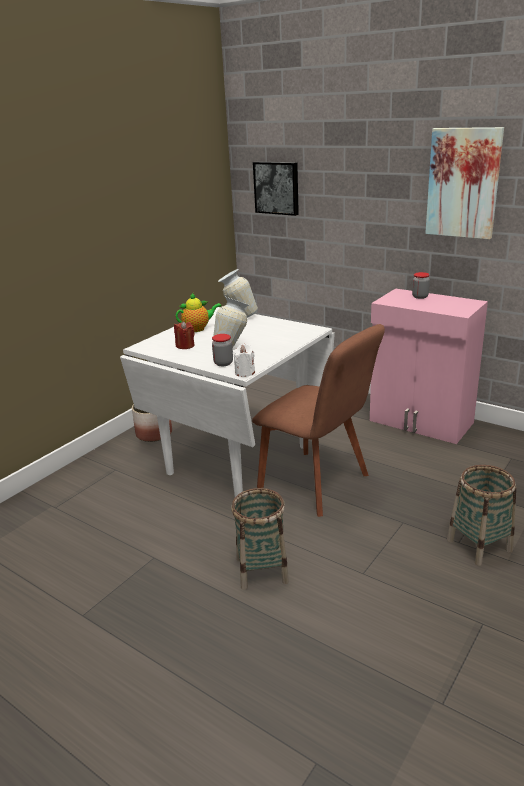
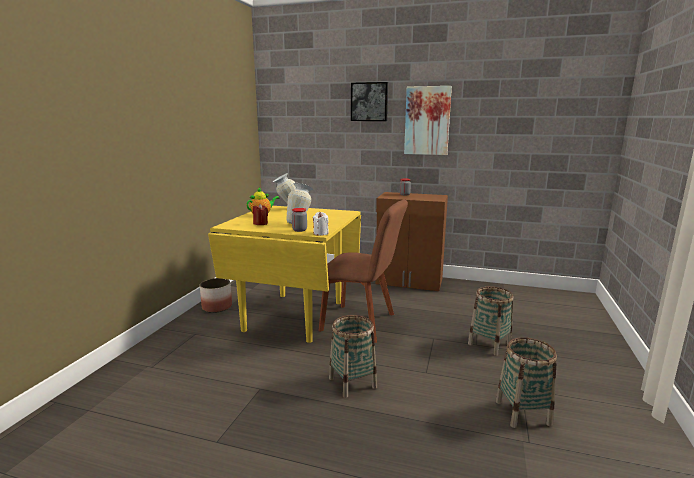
camera: 20 degrees left, 10 degrees down
(239, 460) = (295, 316): white dining table -> yellow dining table
(277, 187) = (295, 128): picture -> picture (369, 102)
(421, 422) = (409, 282): pink cabinet -> brown cabinet
(461, 660) = (523, 413): none -> basket

